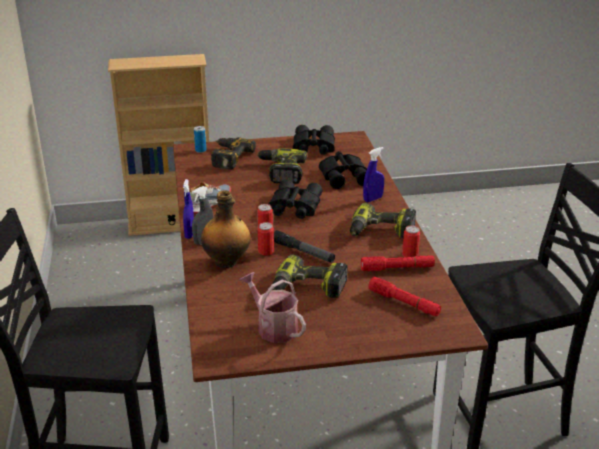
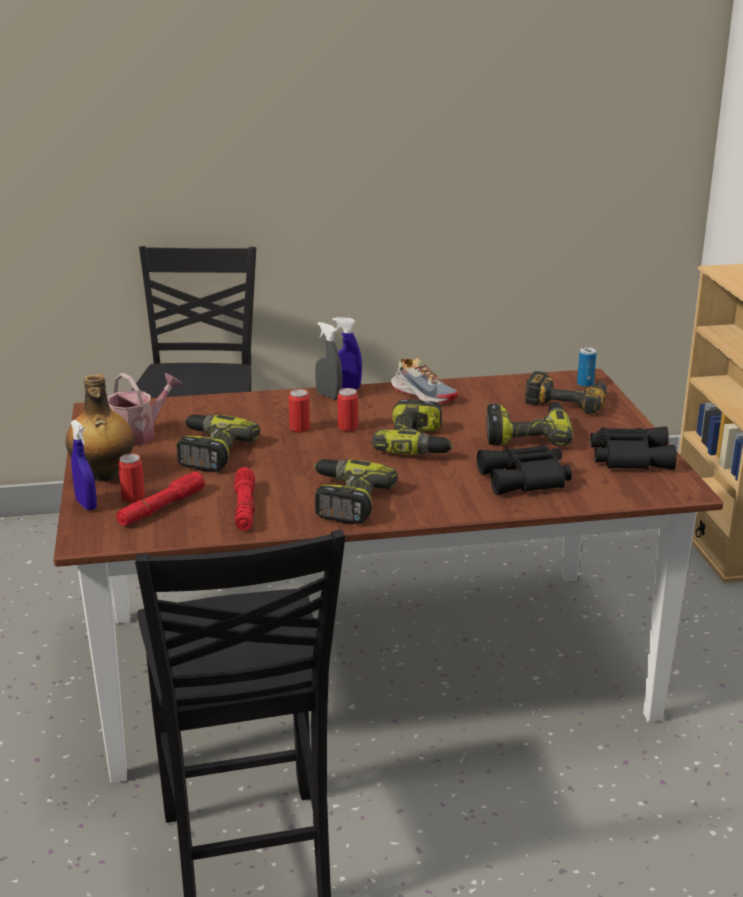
camera: 90 degrees right, 5 degrees down
(227, 261) = (279, 409): bottle -> bottle (102, 475)
(293, 207) = (418, 443): black binoculars -> power drill
(303, 252) = (295, 449): flashlight -> none
(373, 199) = (448, 498): blue spray bottle -> blue spray bottle (86, 504)
(410, 255) = (279, 518): can -> can (133, 497)

